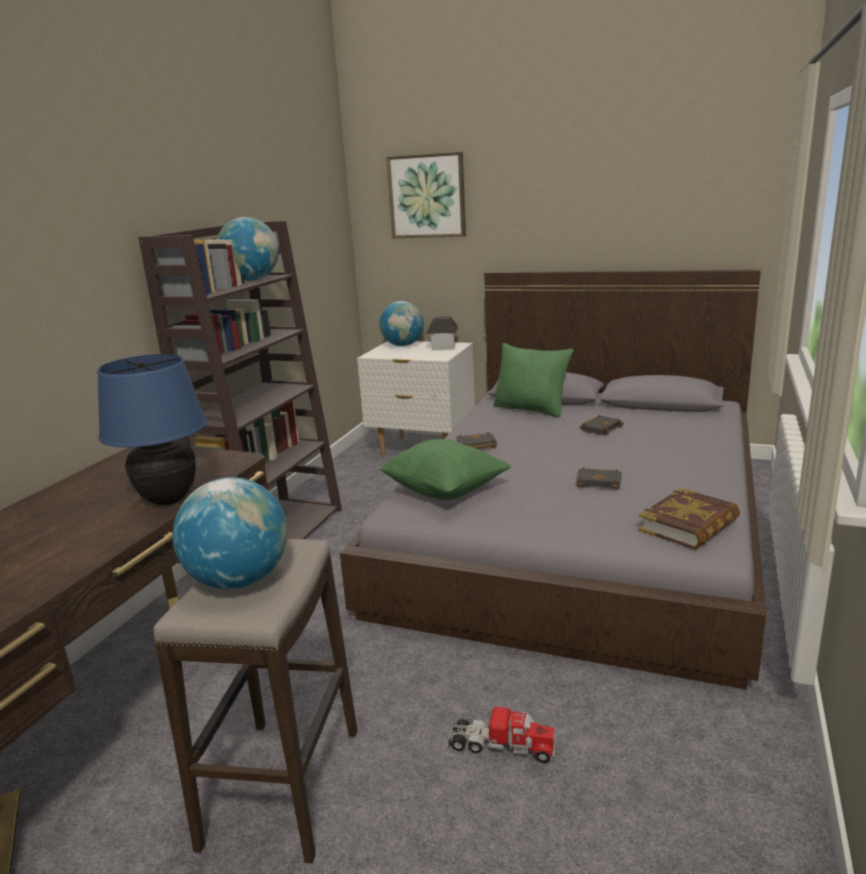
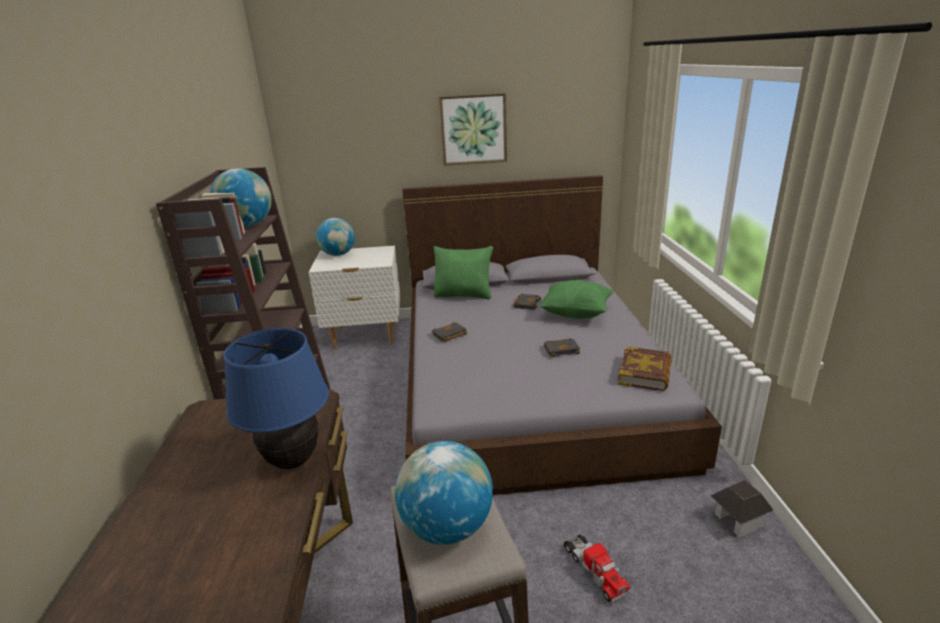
camera: 25 degrees left, 5 degrees up
(427, 196) = (344, 128): picture -> picture (473, 129)
(443, 347) = (374, 252): toy house -> toy house (737, 520)
(445, 491) = (460, 382): green pillow -> green pillow (576, 313)
(502, 746) = (594, 570): toy truck -> toy truck turned 75 degrees clockwise

